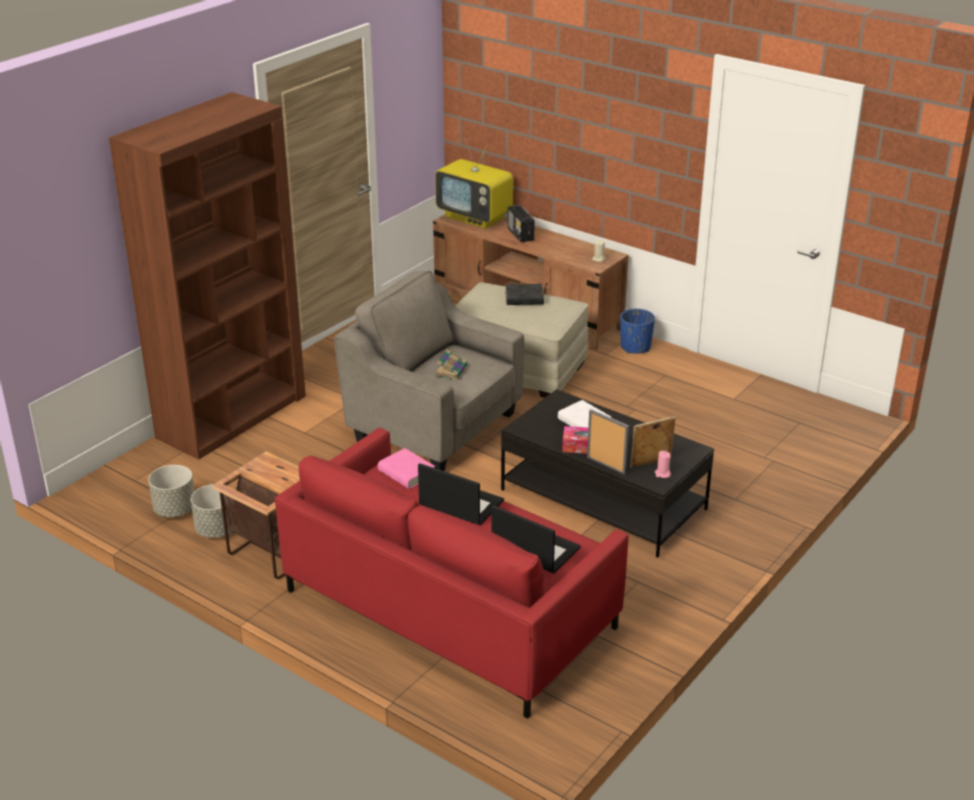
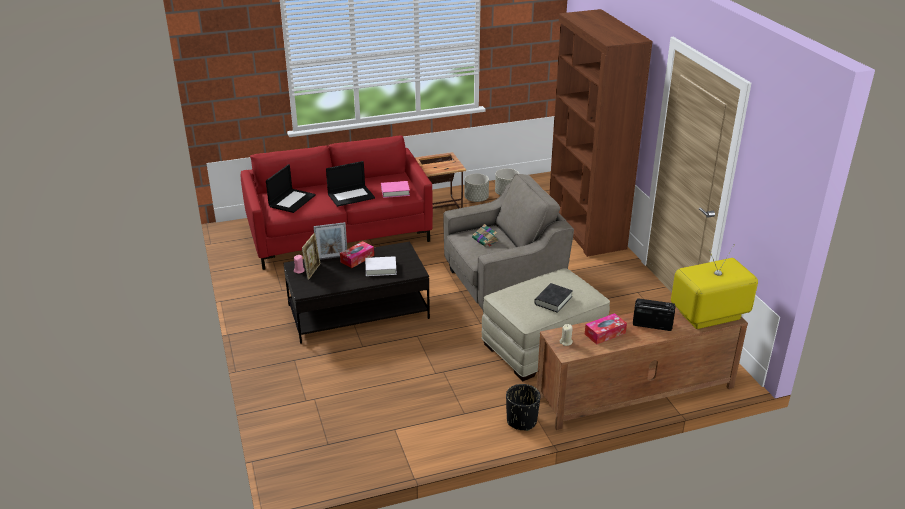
camera: 125 degrees right, 0 degrees up
(534, 548) = (292, 200): laptop -> laptop turned 45 degrees counterclockwise
(562, 248) = (605, 333): none -> tissue box
(635, 347) = (521, 421): blue planter -> black planter

